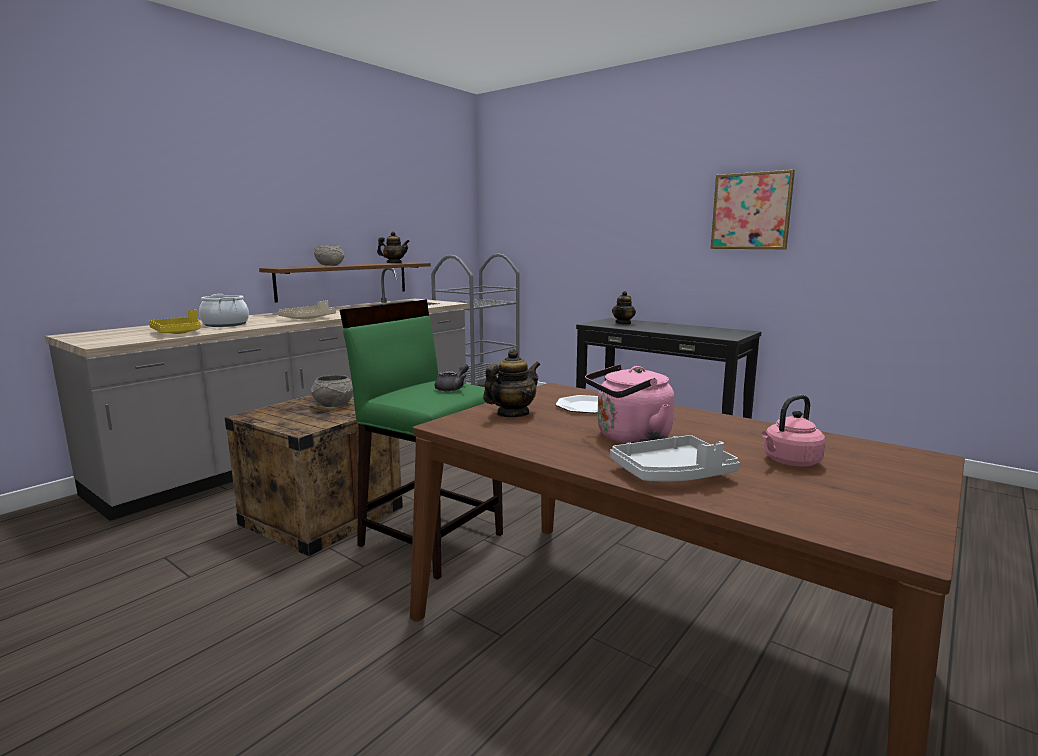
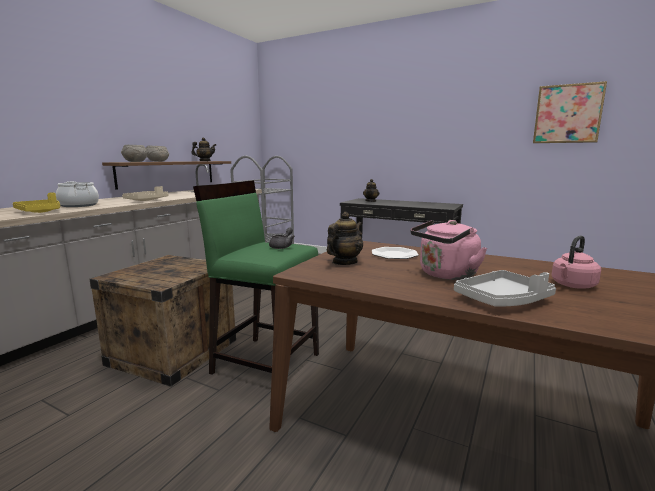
camera: 10 degrees left, 0 degrees up
(333, 405) = (179, 265): grey bowl -> grey bowl (135, 162)
(751, 211) = (454, 124): picture -> picture (567, 114)

